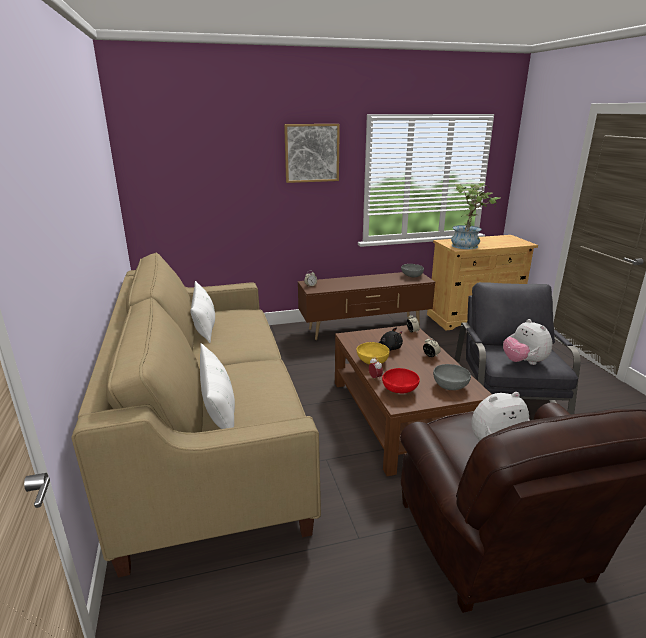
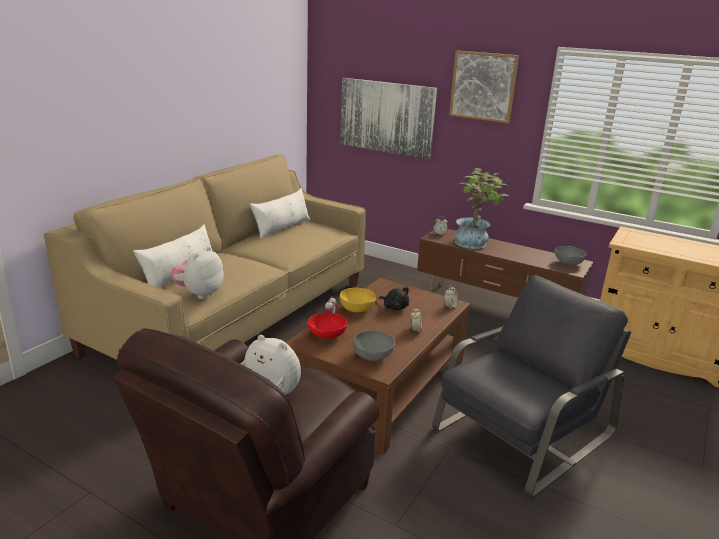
camera: 45 degrees right, 0 degrees up
(221, 195) = (386, 117): none -> picture
(468, 245) = (649, 244): potted plant -> potted plant (475, 244)
(524, 362) = (496, 382): plush toy -> plush toy (199, 293)

